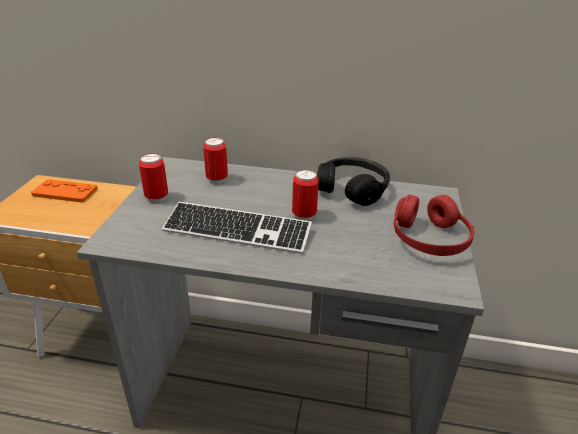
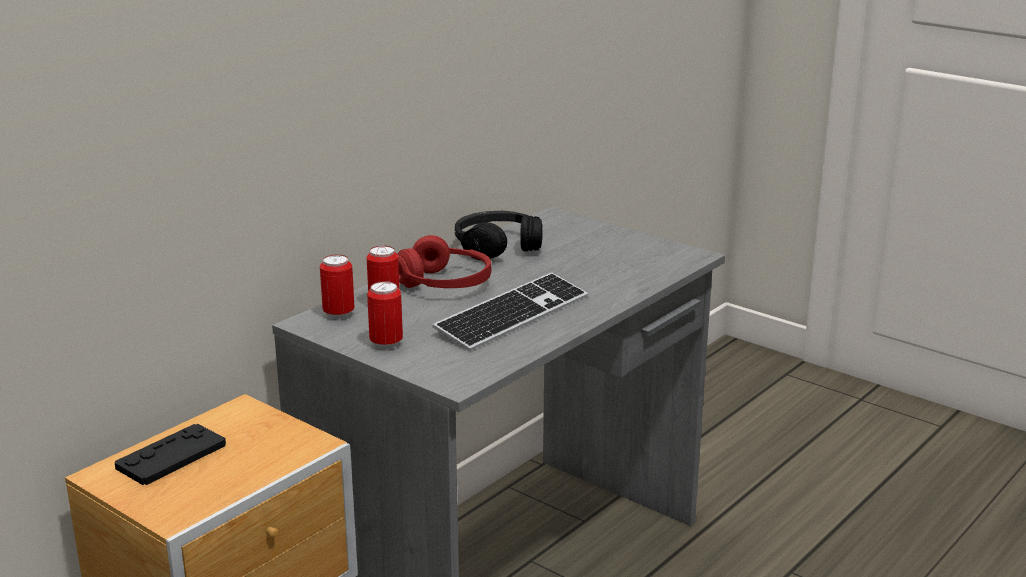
camera: 60 degrees left, 10 degrees down
(65, 192) = (171, 456): orange game controller -> black game controller
(304, 215) = (520, 280): can -> can (338, 314)
(429, 239) = (620, 243): red headphones -> red headphones (444, 284)

